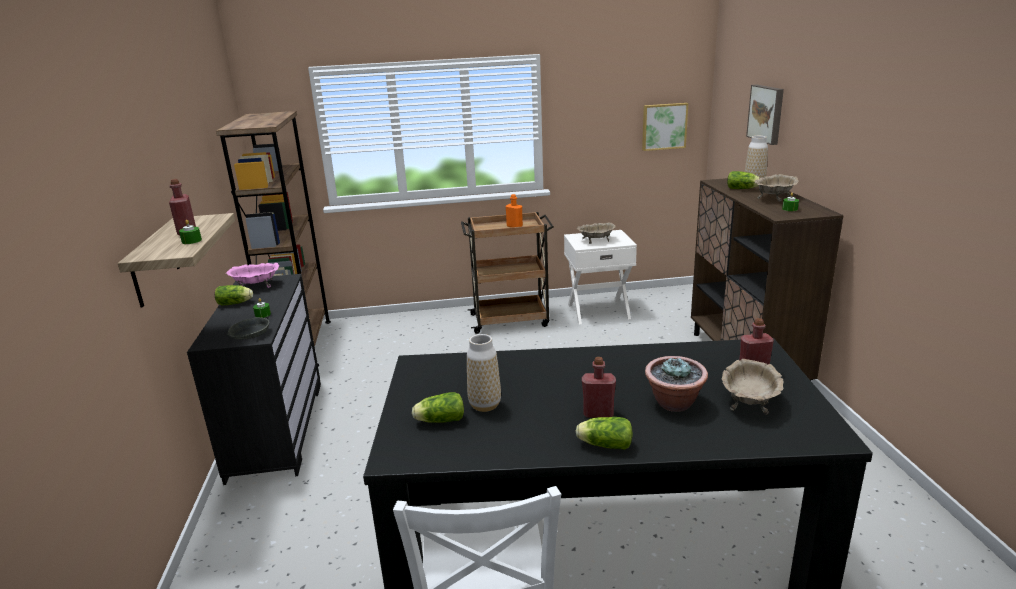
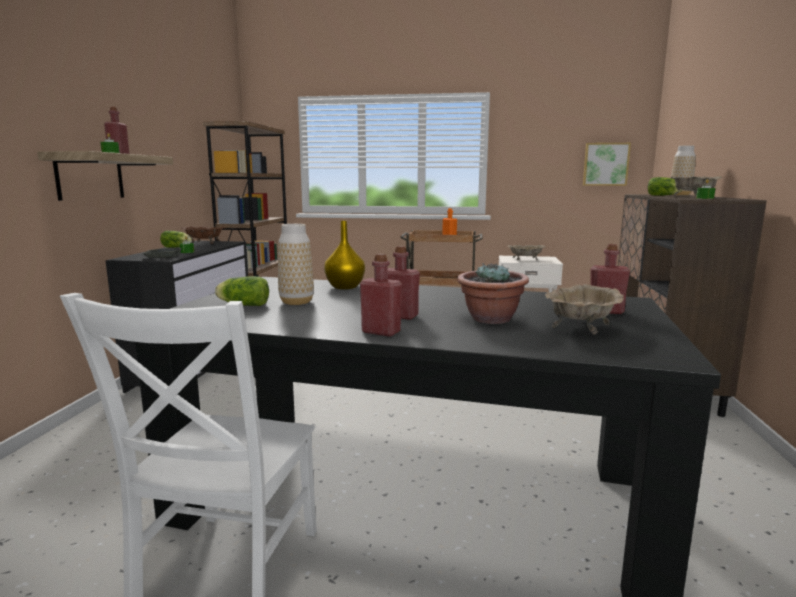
camera: 15 degrees right, 10 degrees down
(256, 286) = (204, 243): pink bowl -> brown bowl
(503, 365) = (345, 287): none -> yellow vase
(603, 444) = (381, 332): lettuce -> red bottle
(767, 113) = (700, 131): picture -> none

